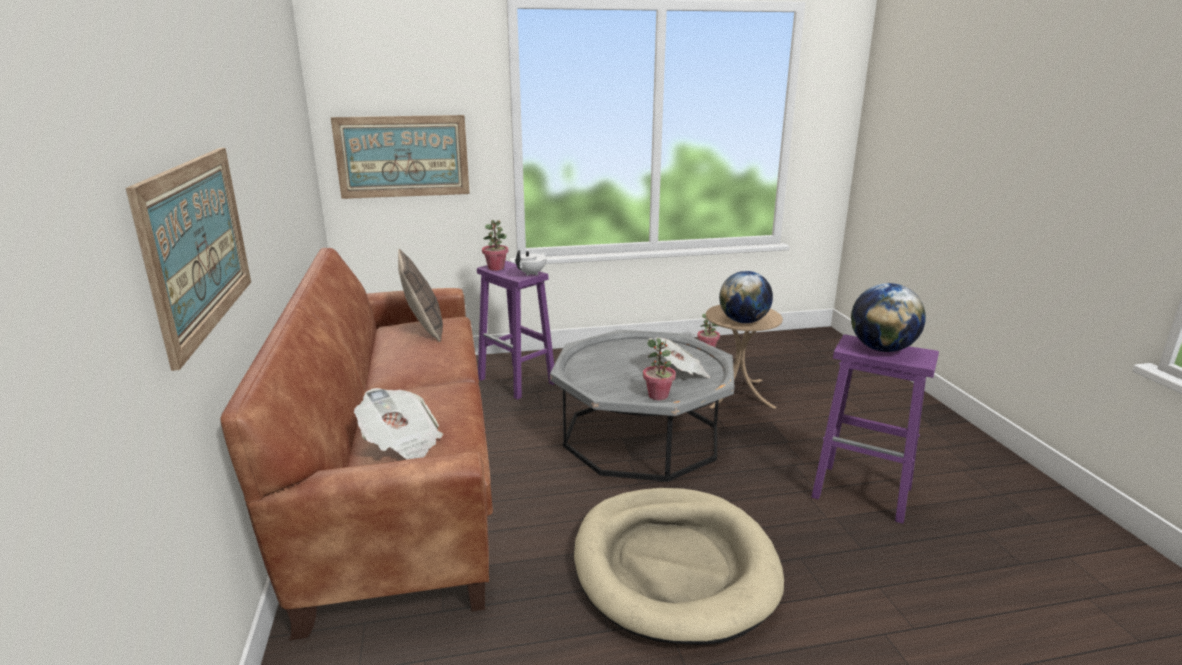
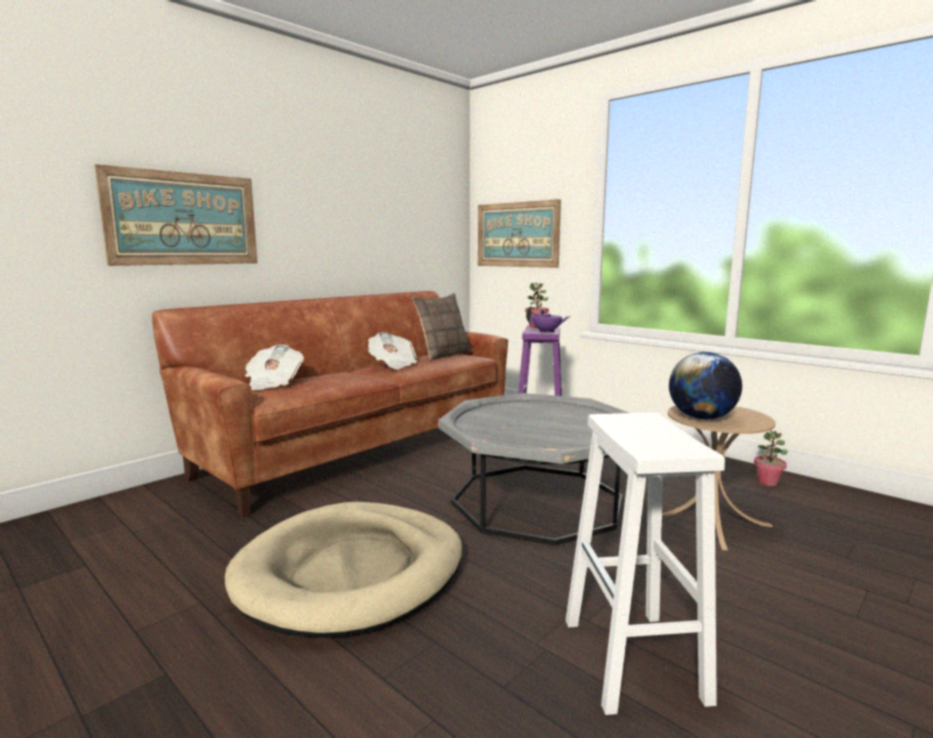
camera: 55 degrees right, 10 degrees down
(531, 273) = (547, 332): white teapot -> purple teapot
(658, 396) = (495, 438): potted plant -> none
(679, 372) = (559, 435): newspaper -> newspaper (392, 364)
(863, 493) = (634, 661): purple stool -> white stool
(882, 349) = (649, 431): globe -> none

